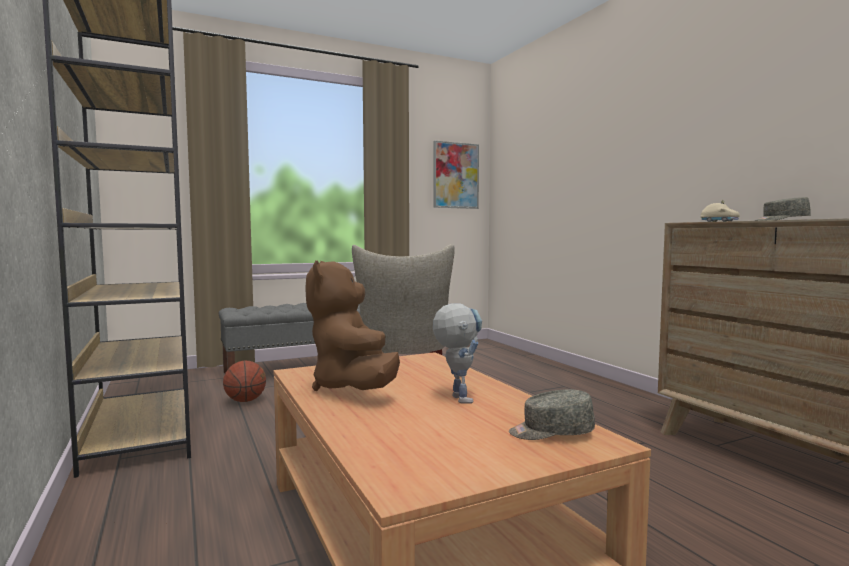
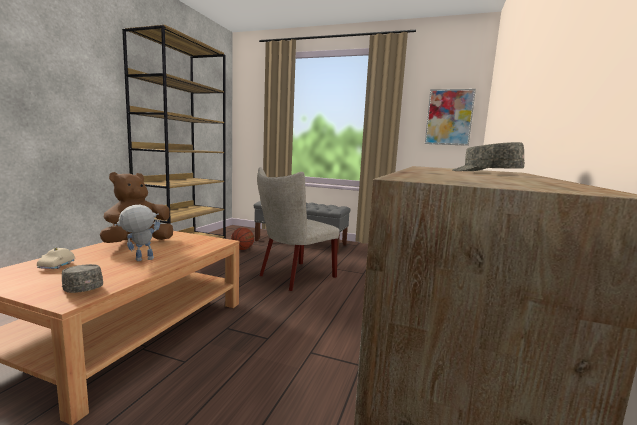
camera: 45 degrees right, 5 degrees up
(456, 397) = (139, 260): toy robot -> toy robot turned 150 degrees counterclockwise
(719, 221) = (441, 168): beige toy car -> beige toy car (57, 266)

